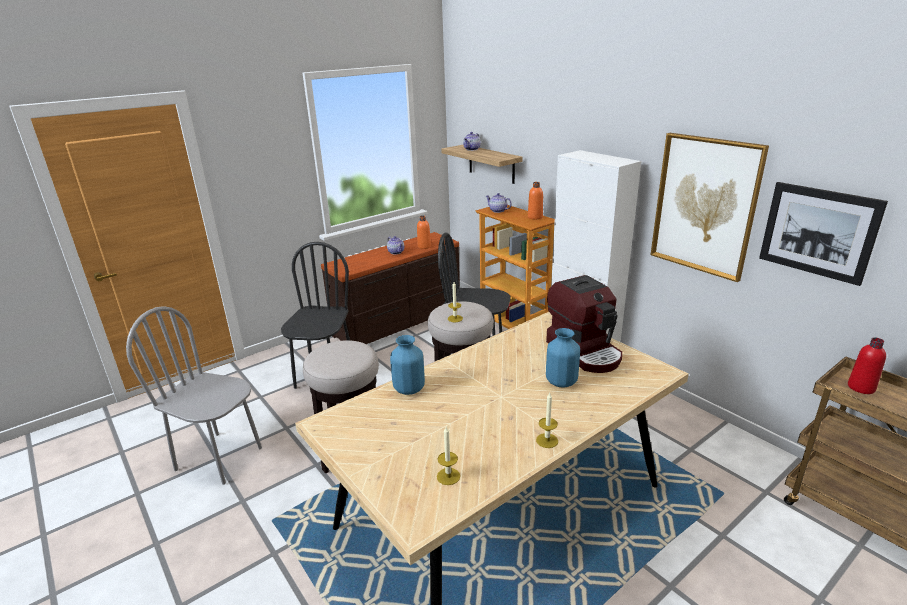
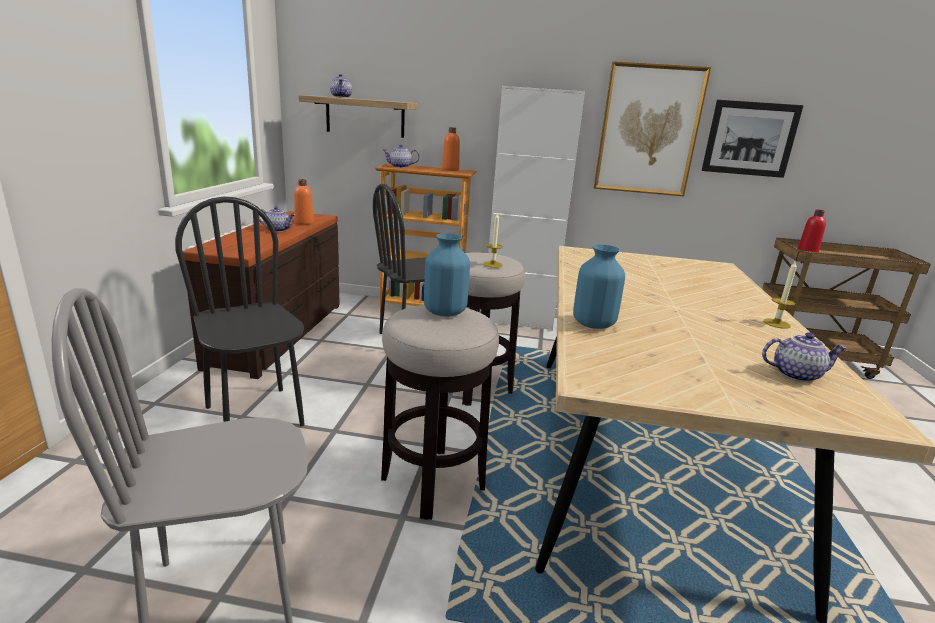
camera: 45 degrees left, 5 degrees down
(448, 476) = (796, 374): candle -> teapot
(562, 382) = (685, 286): blue vase -> blue vase (445, 312)
(585, 351) = (649, 265): coffee machine -> none

